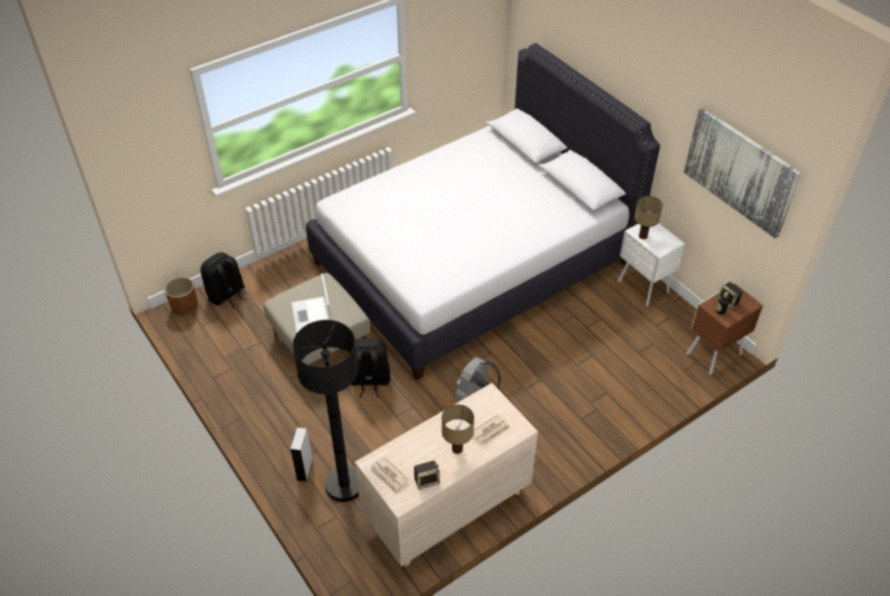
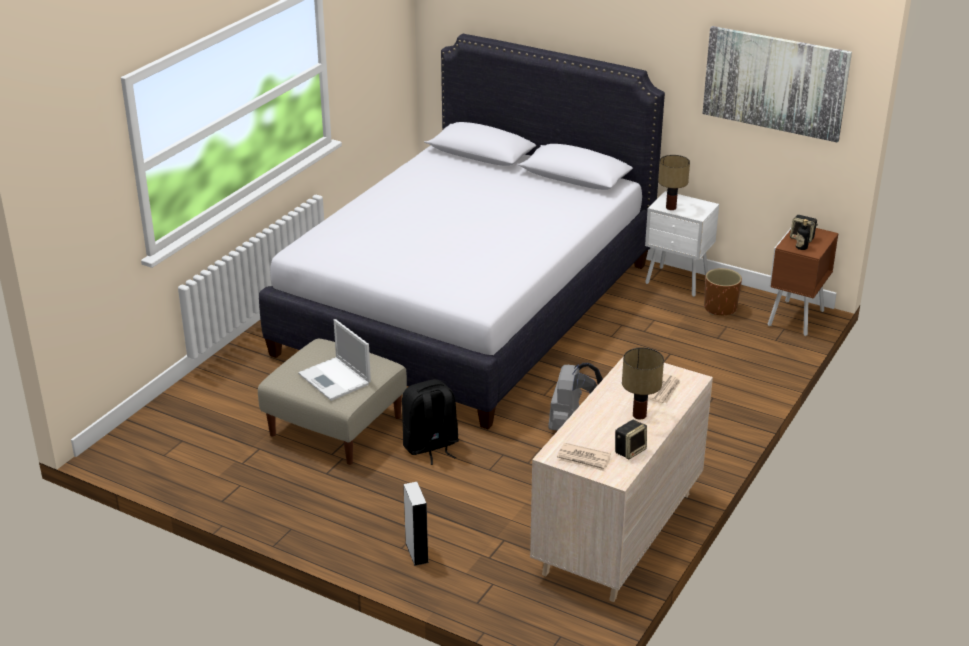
camera: 25 degrees left, 15 degrees down
(185, 307) = (124, 442): brown planter -> brown planter (720, 308)
(227, 295) = (175, 416): black backpack -> none
(344, 484) = (478, 551): black floor lamp -> none

